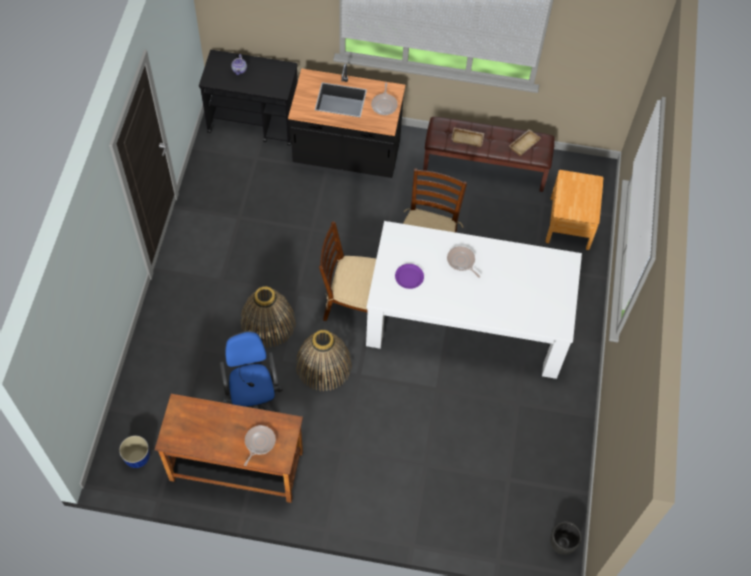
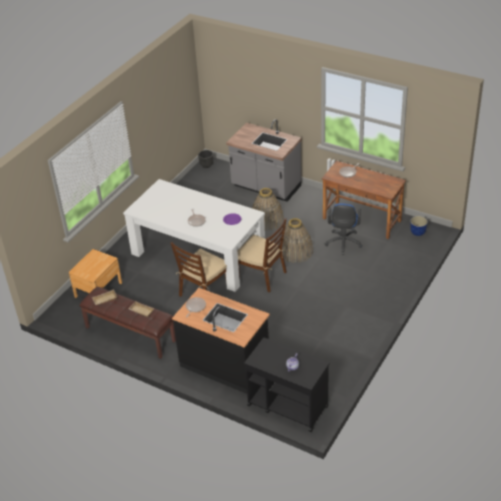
camera: 155 degrees left, 20 degrees down
(268, 323) = (322, 277): basket -> basket (267, 220)
(427, 508) = (266, 187): none -> grey counter

